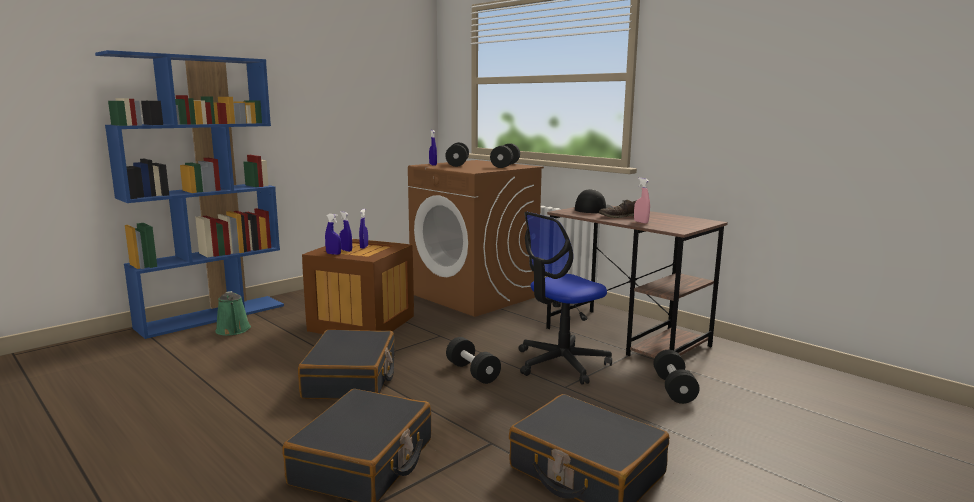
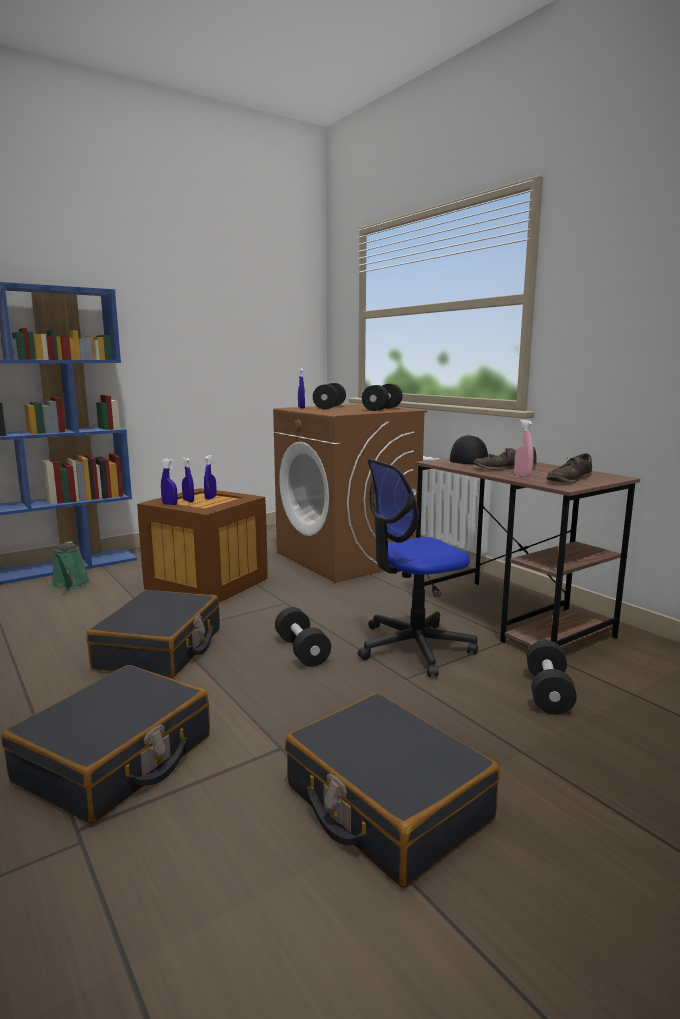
camera: 10 degrees right, 0 degrees up
(677, 224) = (569, 479): none -> brown shoe

